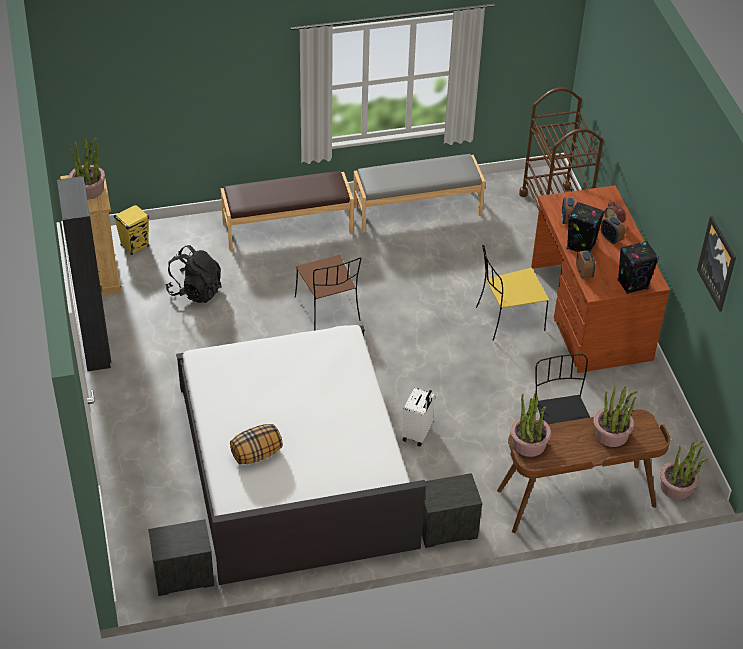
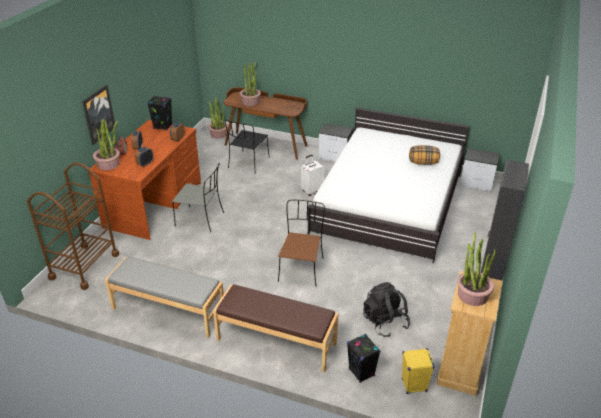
camera: 145 degrees left, 10 degrees down
(508, 319) = (201, 219): yellow chair -> grey chair
(528, 444) = (291, 110): potted plant -> potted plant (108, 164)
(580, 247) = (160, 149): black speaker -> black speaker (361, 372)
(717, 263) = (159, 46): picture -> picture (98, 114)

